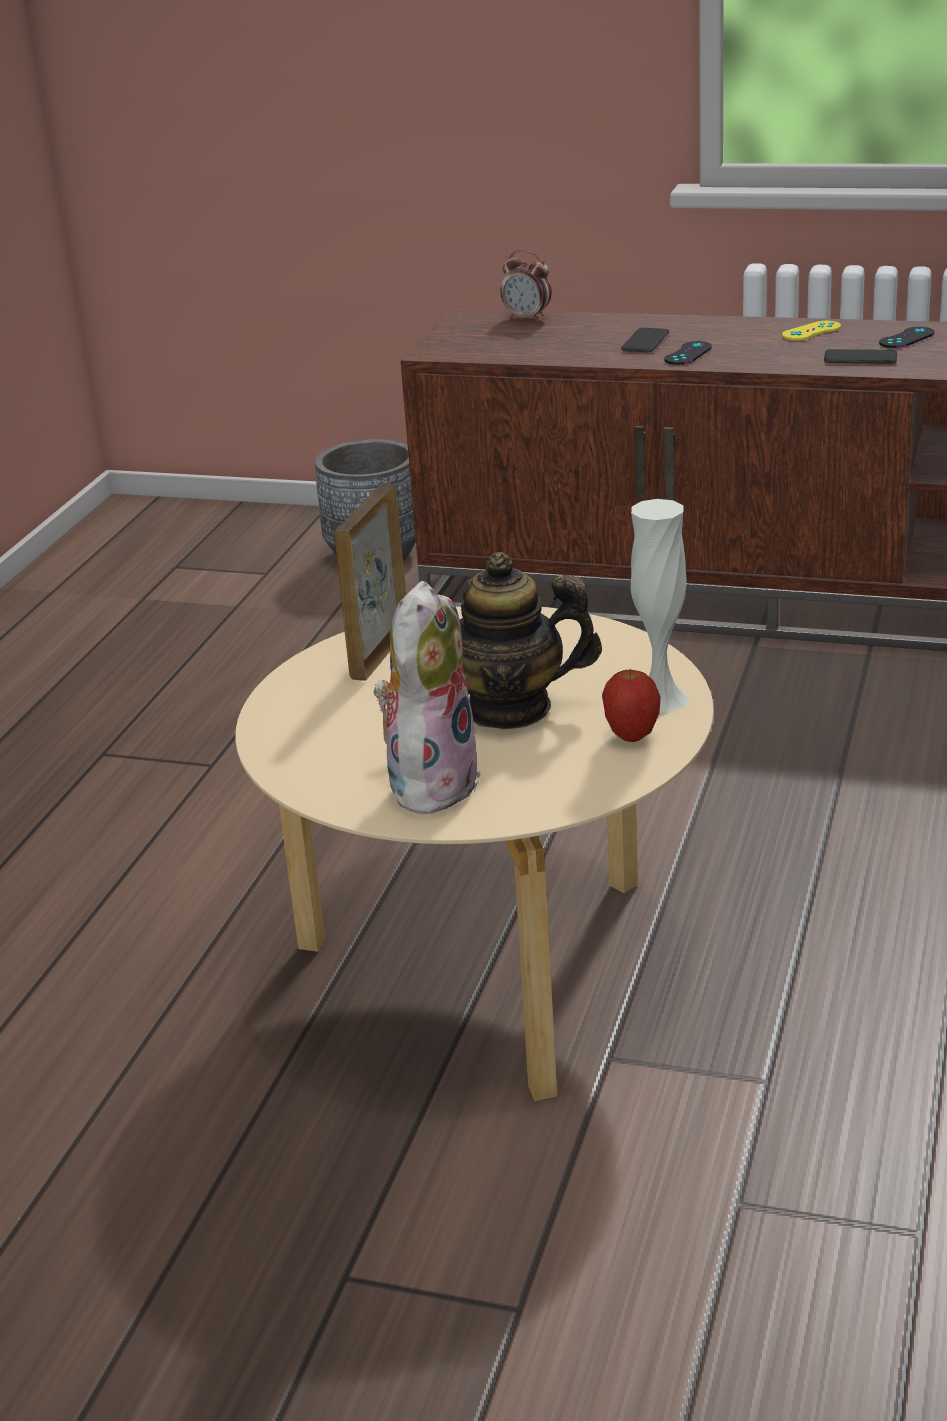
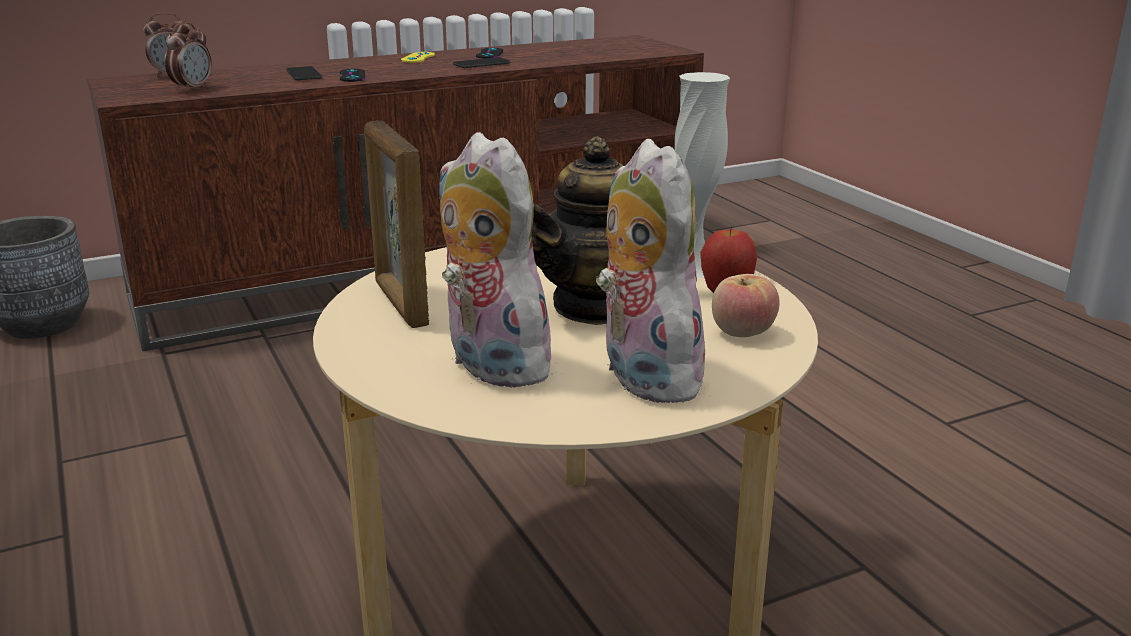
camera: 45 degrees left, 5 degrees down
(350, 731) = (489, 365): none -> plush toy
(512, 346) = (192, 89): none -> alarm clock
(573, 775) = (742, 332): none -> apple

